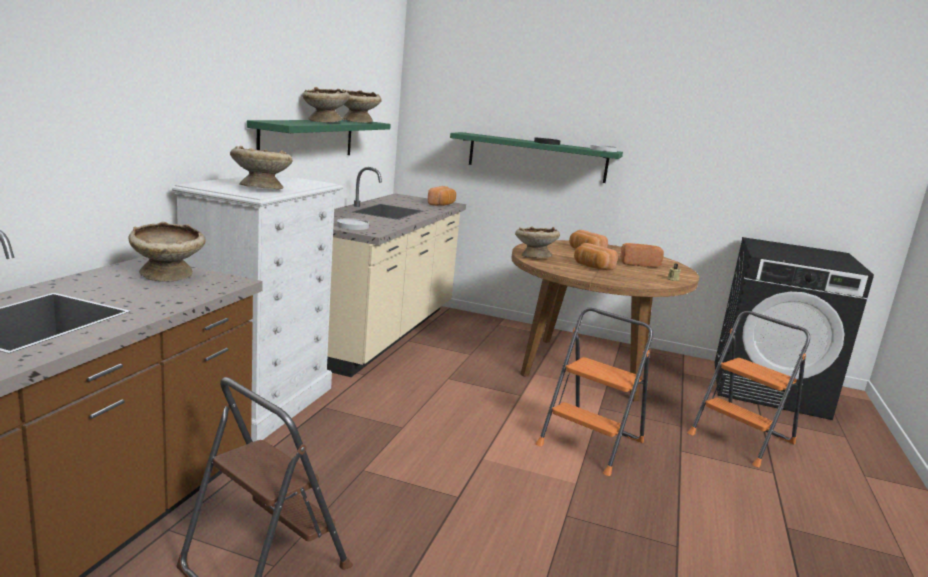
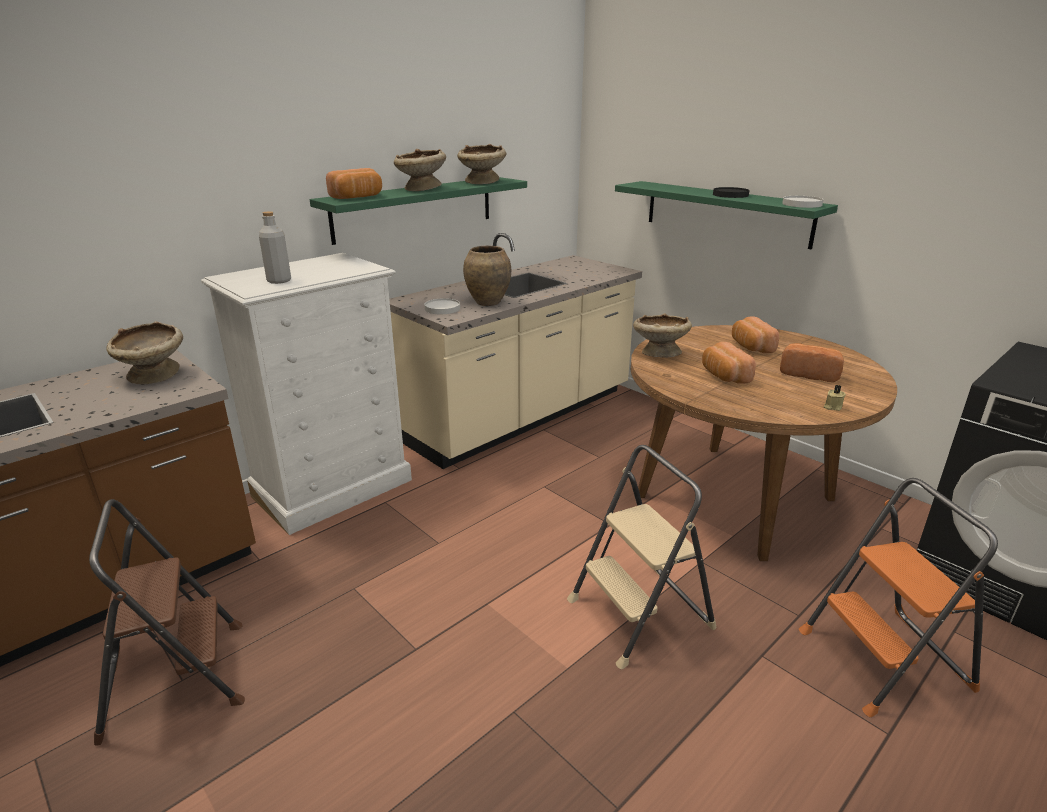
camera: 30 degrees right, 10 degrees up
(260, 188) = (279, 281): beige bowl -> grey bottle
(383, 222) = (487, 303): none -> brown vase
(442, 205) = (606, 273): bread -> bread (358, 198)
(593, 442) = (645, 612): orange step ladder -> beige step ladder

